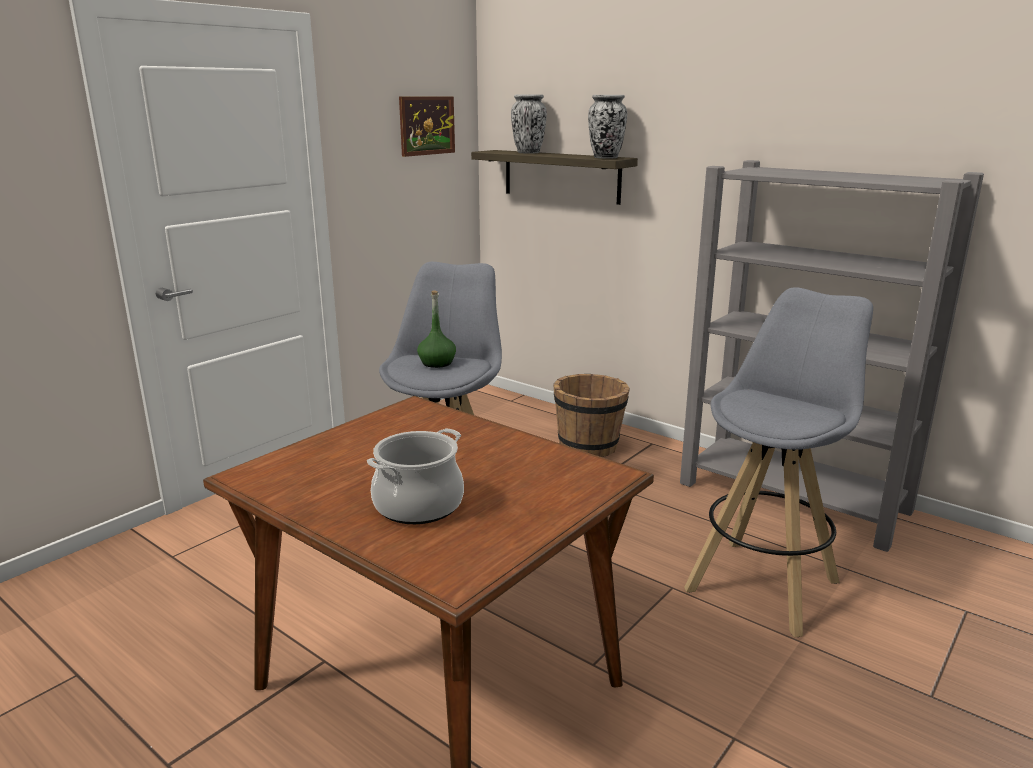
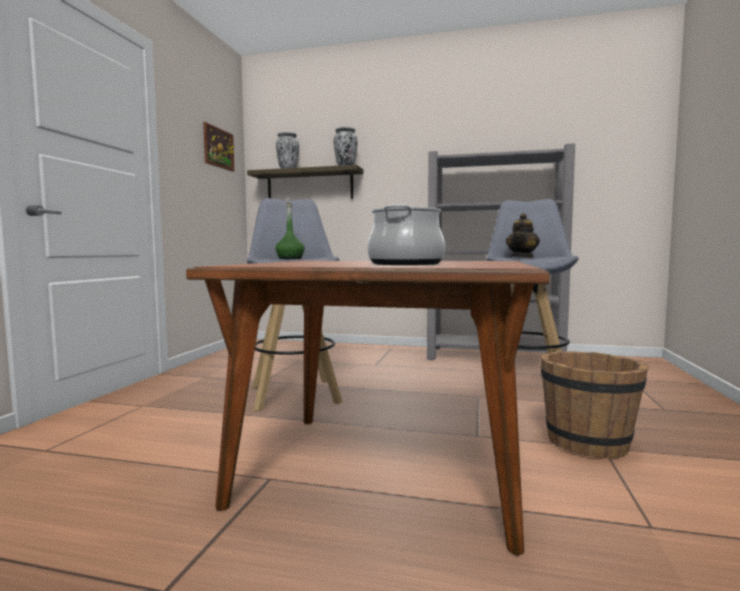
camera: 25 degrees left, 15 degrees down
(589, 446) = (353, 353): brown bucket -> brown bucket (588, 442)
(774, 402) = (522, 257): none -> teapot

